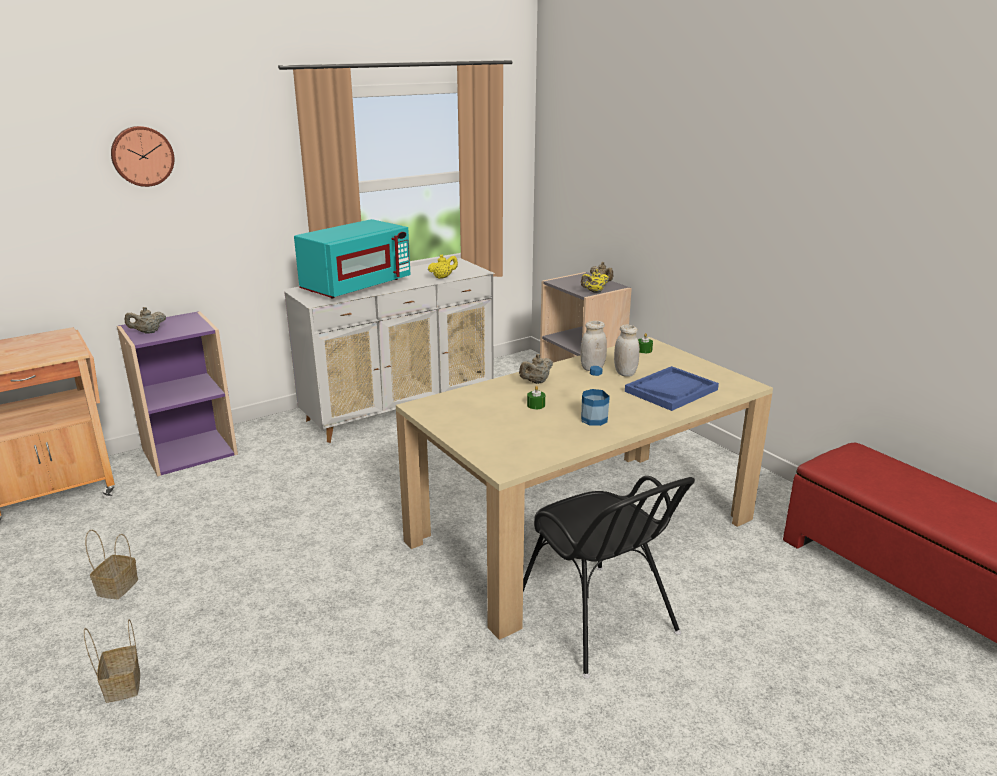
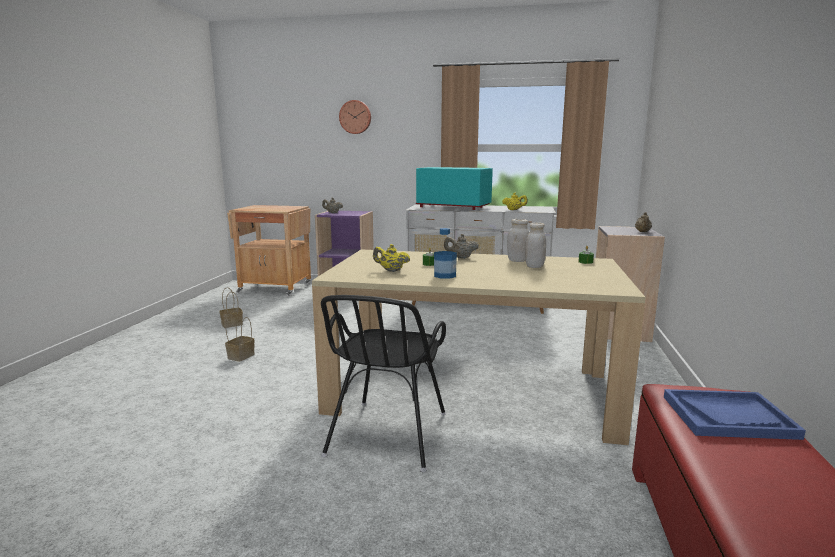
camera: 45 degrees right, 10 degrees down
(122, 684) = (170, 353): basket -> basket (241, 356)
(356, 286) = (453, 207): turquoise microwave -> turquoise microwave turned 150 degrees counterclockwise
(594, 292) = (624, 234): yellow teapot -> yellow teapot (391, 270)
(671, 390) = (543, 278): blue tray -> blue tray (728, 416)

